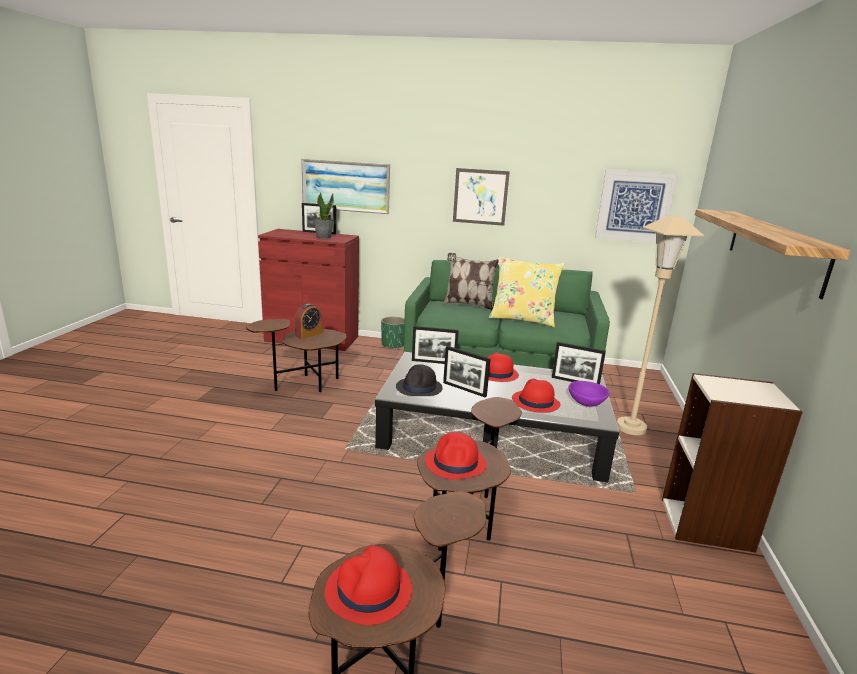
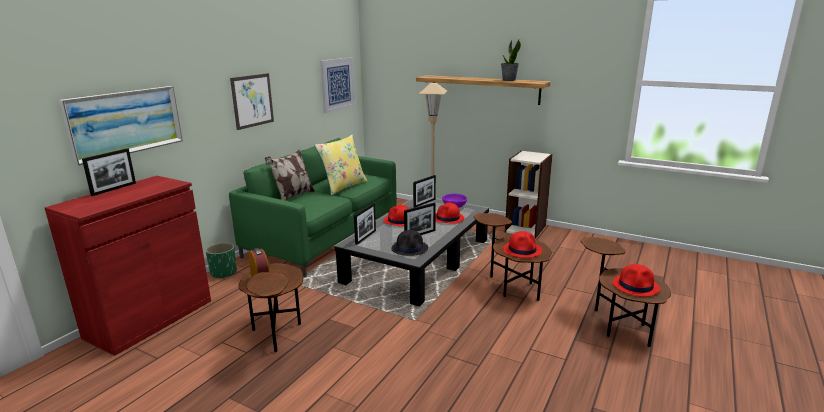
camera: 70 degrees left, 0 degrees up
(323, 237) = (146, 188): potted plant -> potted plant (508, 80)

